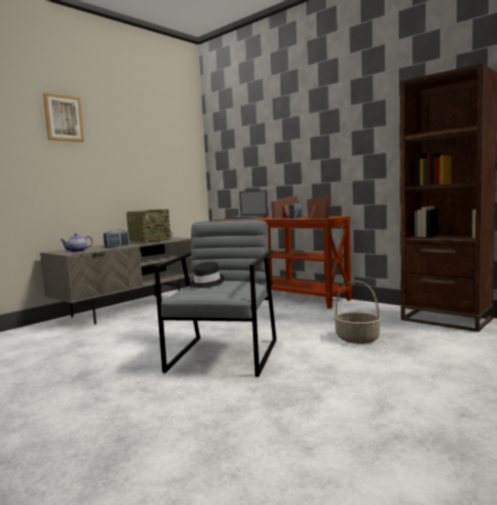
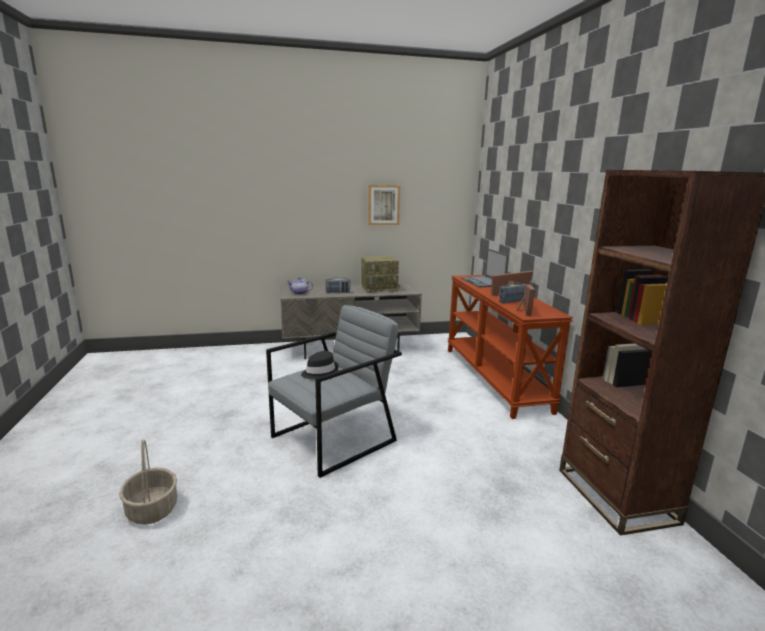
camera: 35 degrees right, 10 degrees up
(63, 118) = (312, 164): picture -> picture (383, 205)
(356, 339) = (466, 475): basket -> basket (151, 509)

